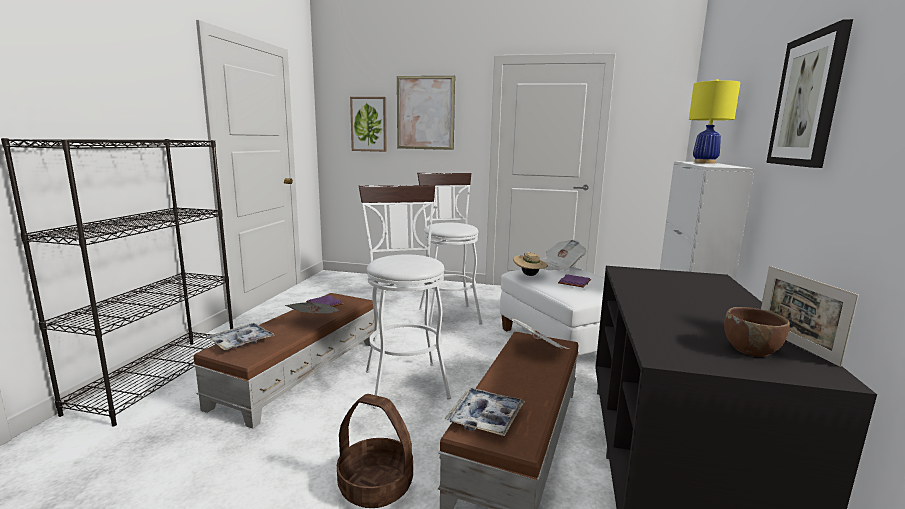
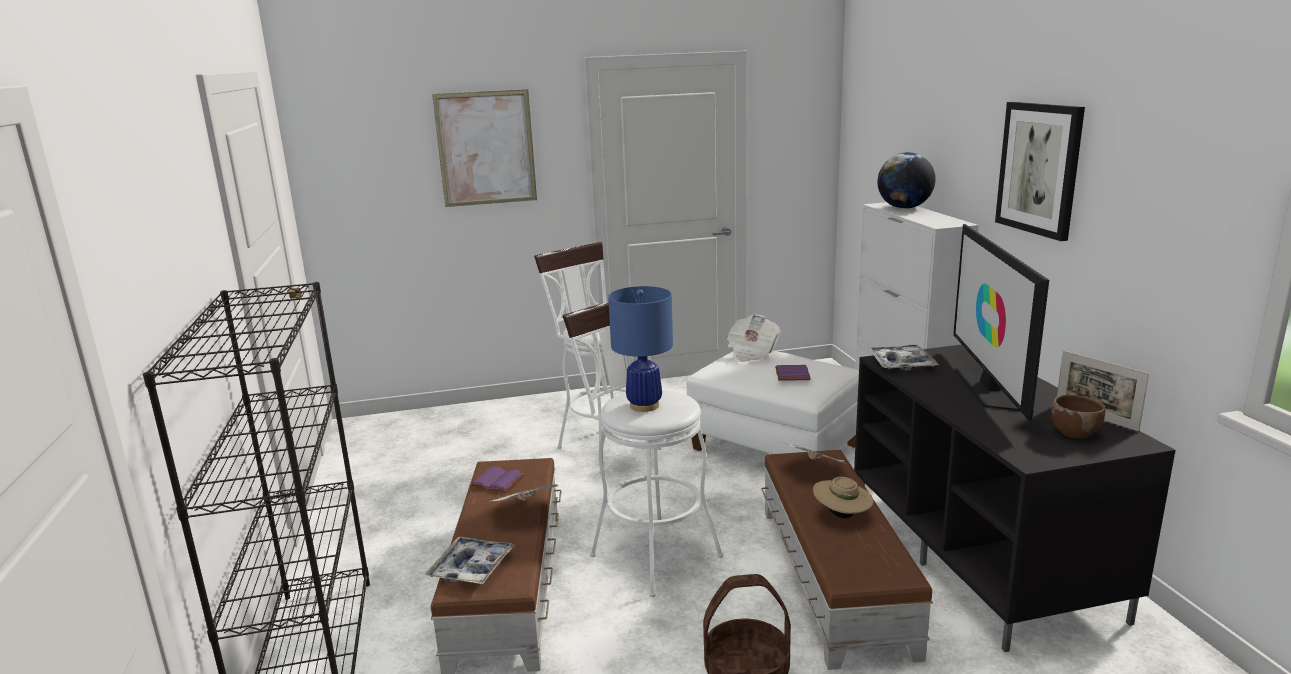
camera: 25 degrees left, 5 degrees up
(369, 124) = (391, 173): picture -> none
(398, 260) = (644, 406): none -> blue table lamp
(485, 418) = (848, 562): tray -> tray (901, 364)
(529, 275) = (729, 375): beige hat -> beige hat (842, 516)
(700, 301) = (989, 387): none -> television
(704, 163) = (904, 208): yellow table lamp -> globe

